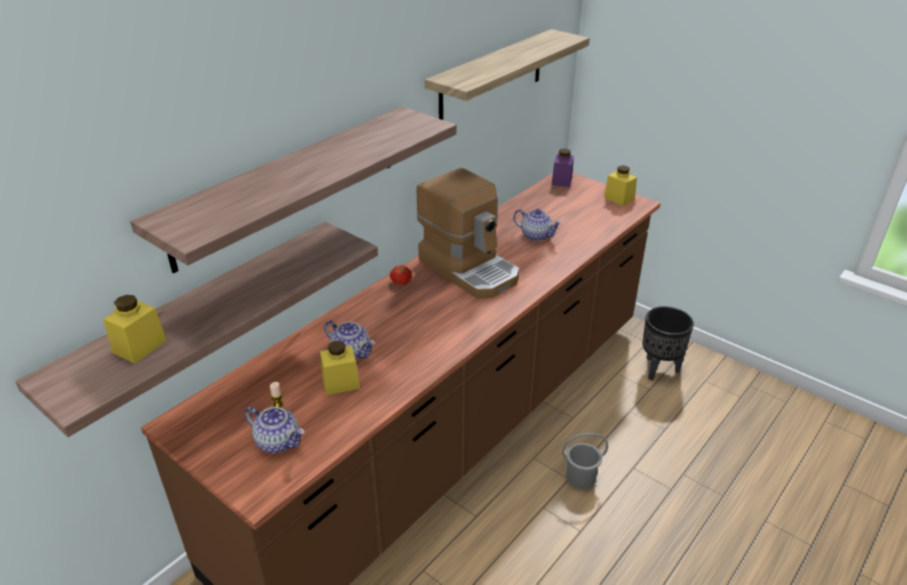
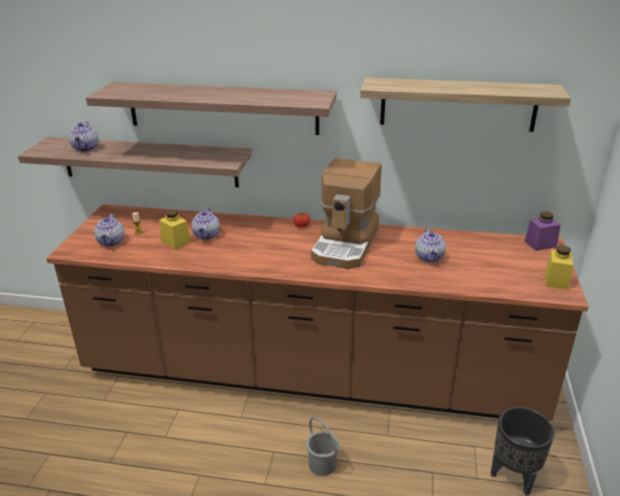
camera: 60 degrees right, 5 degrees down
(139, 346) = (86, 148): yellow jar -> teapot

